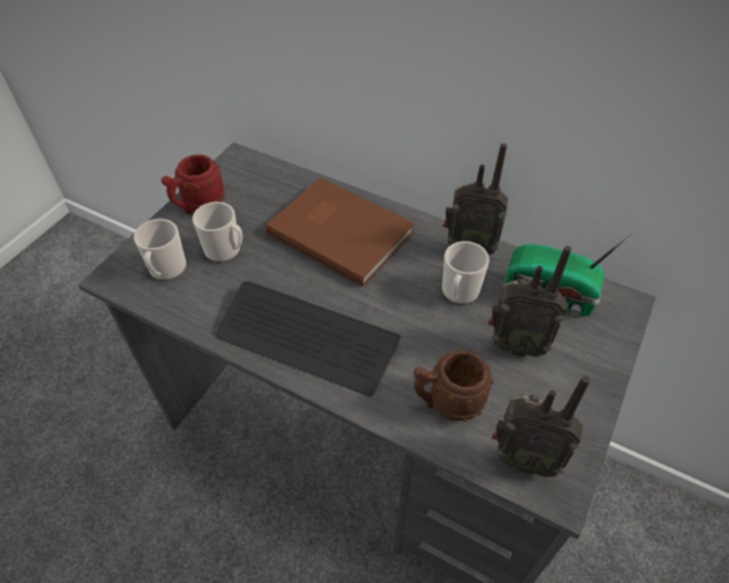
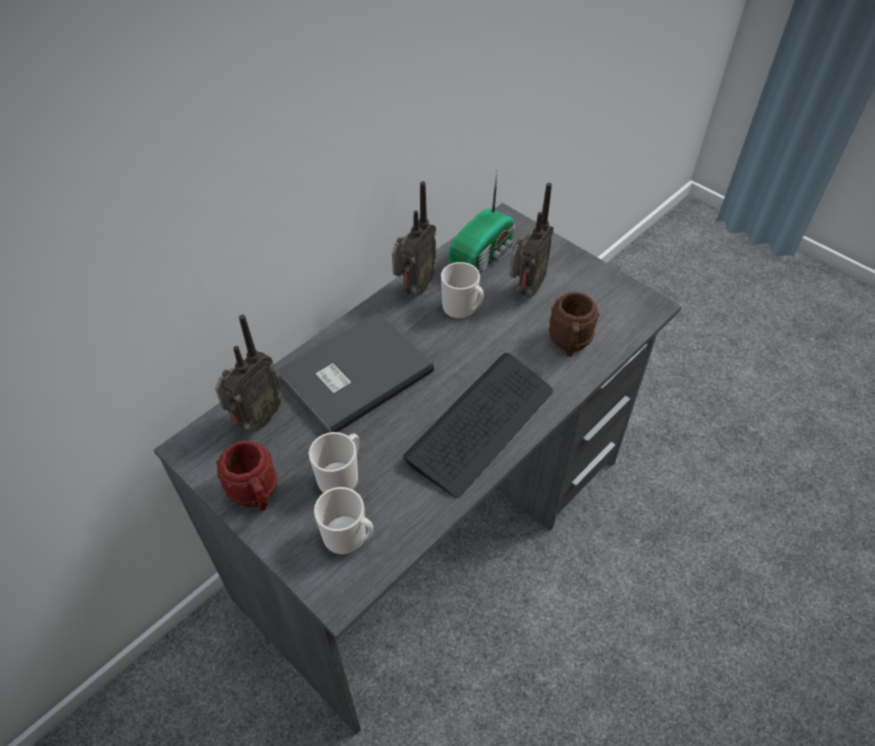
camera: 75 degrees left, 0 degrees up
(340, 230) = (353, 374): brown book -> grey book
(522, 457) = (623, 316): radio -> radio (255, 420)

